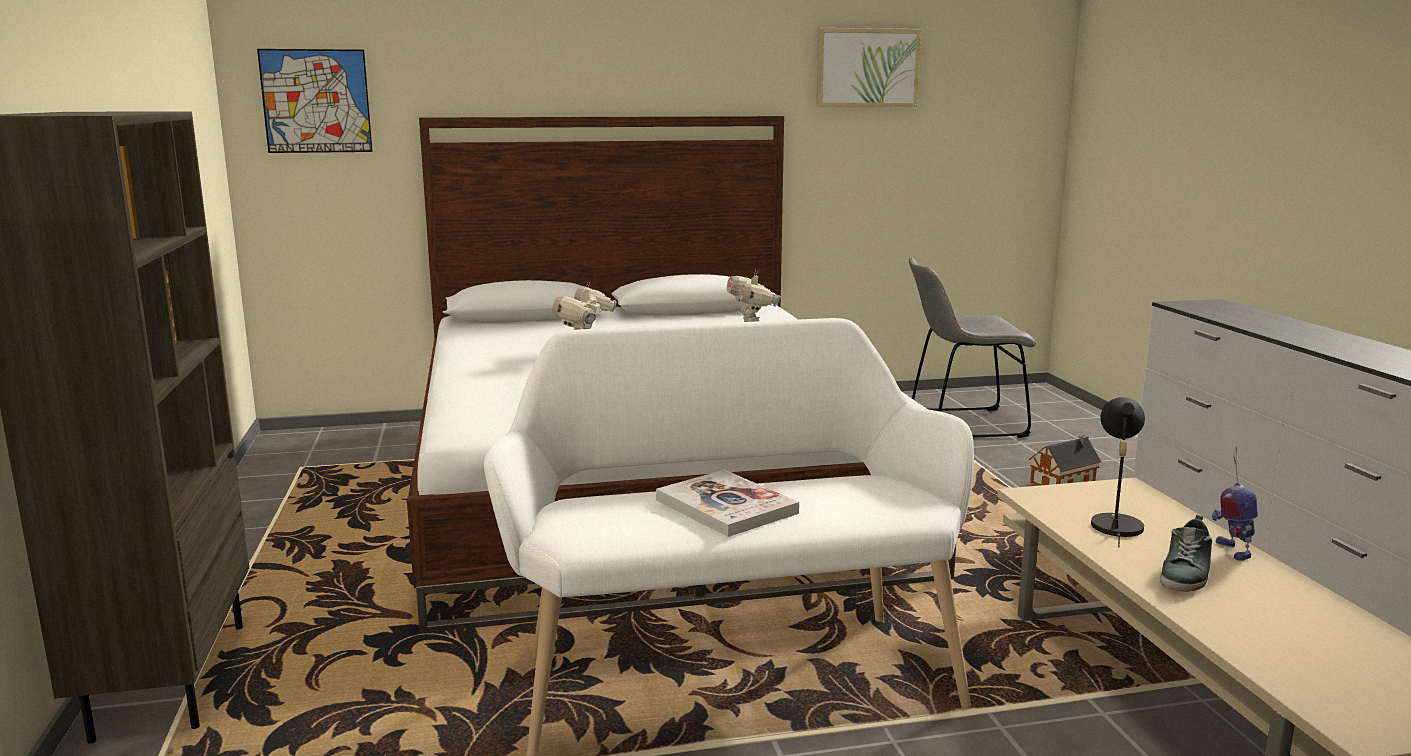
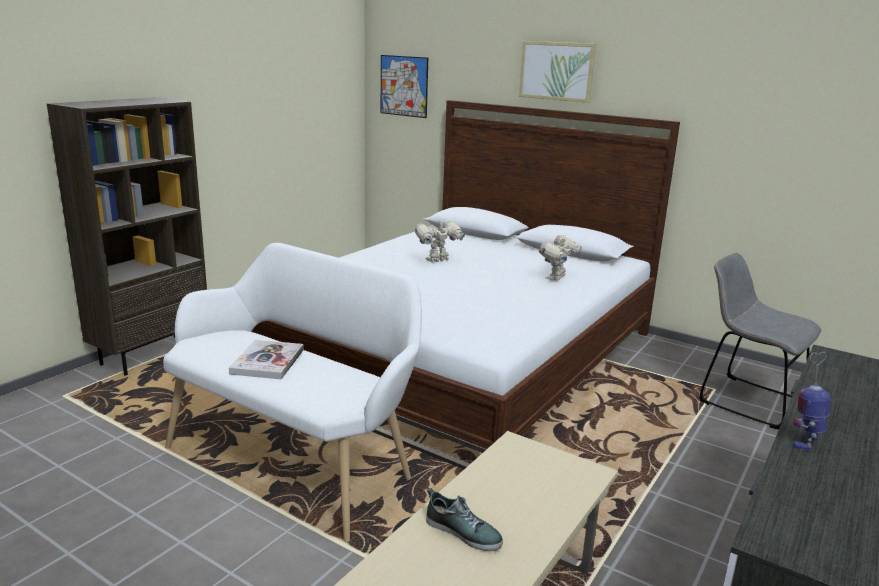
camera: 45 degrees right, 5 degrees up
(867, 68) = (762, 89): picture -> picture (557, 71)
(1065, 482) = (726, 471): toy house -> none
(1114, 523) = (512, 484): black table lamp -> none
(1186, 573) = (463, 532): shoe -> shoe turned 135 degrees counterclockwise
(1231, 550) = (533, 541): toy robot -> toy robot (805, 441)

